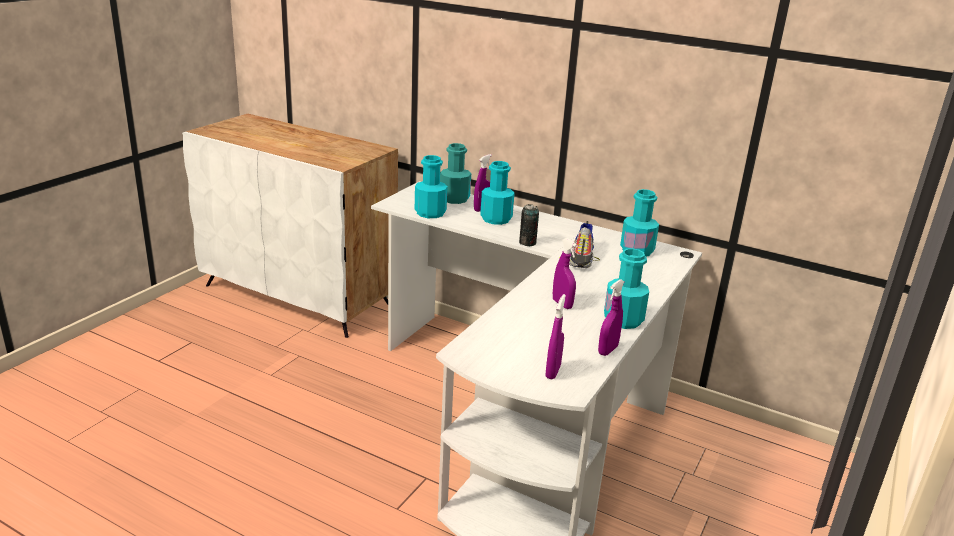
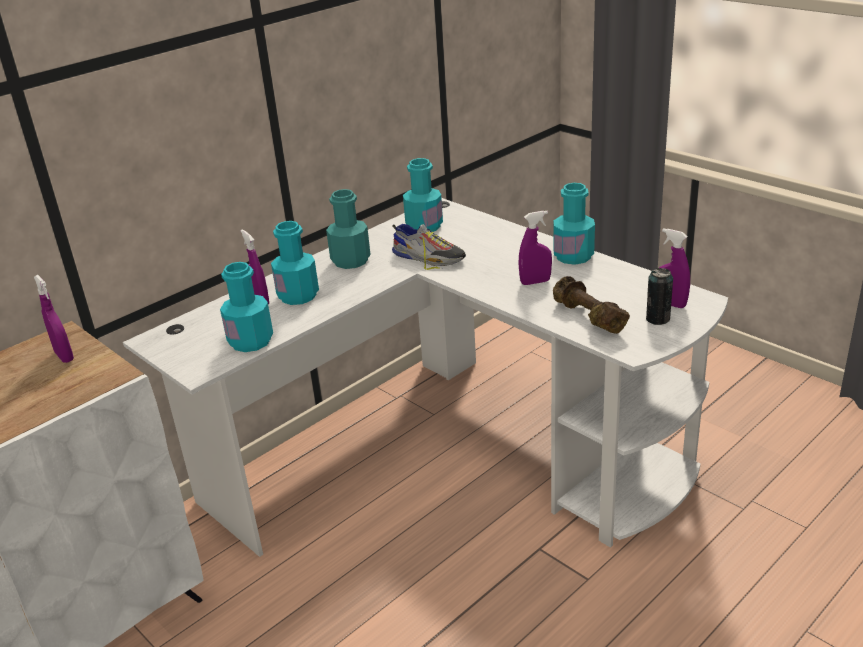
camera: 70 degrees left, 5 degrees up
(454, 199) = (215, 318): turquoise bottle -> turquoise bottle (350, 260)
(510, 330) = (587, 317): none -> brown dumbbell
(527, 243) = (379, 283): can -> can (658, 319)
(608, 350) = (631, 272): purple spray bottle -> purple spray bottle (64, 356)

